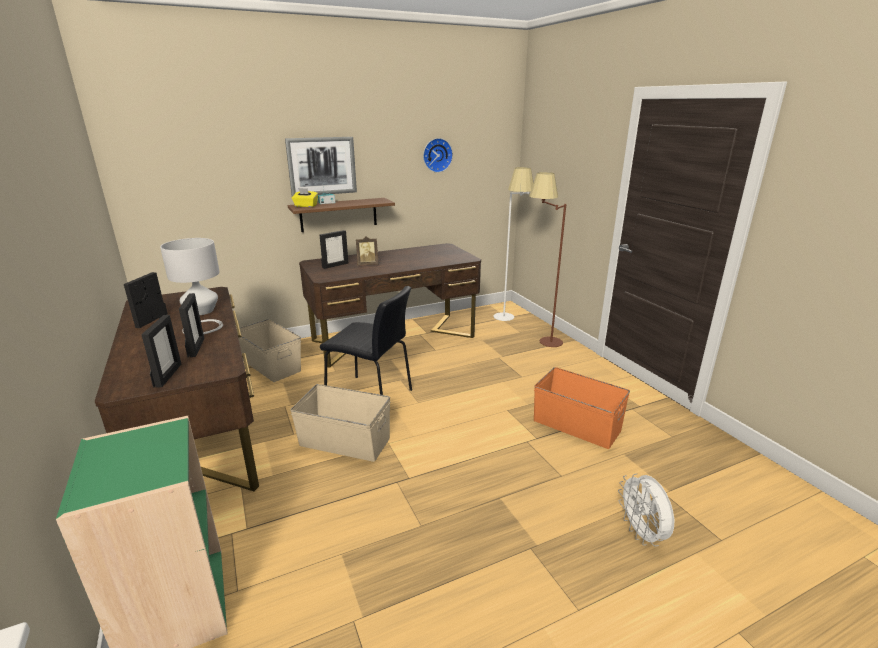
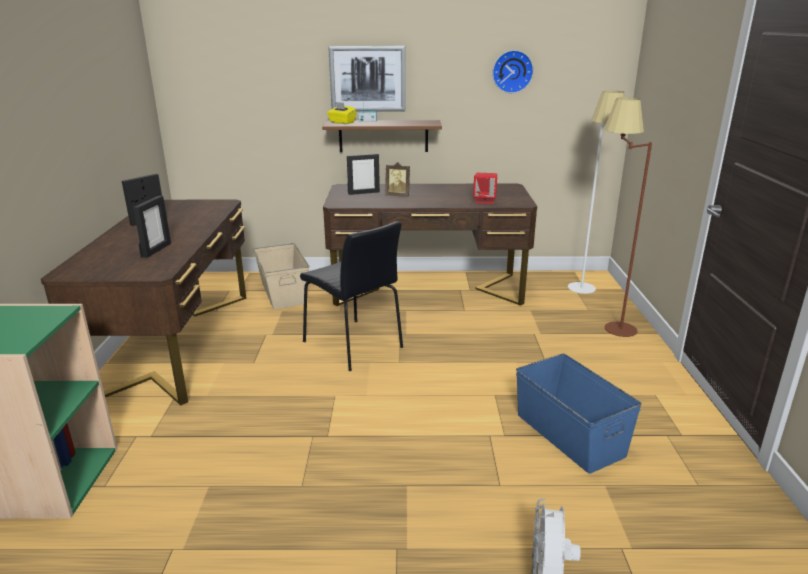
camera: 25 degrees right, 0 degrees up
(168, 375) = (110, 269): picture frame -> none
(202, 317) = (189, 224): white table lamp -> none
(344, 441) = (294, 382): beige storage box -> none
(440, 260) = (484, 201): none -> red speaker
(576, 425) = (569, 434): orange storage box -> blue storage box

